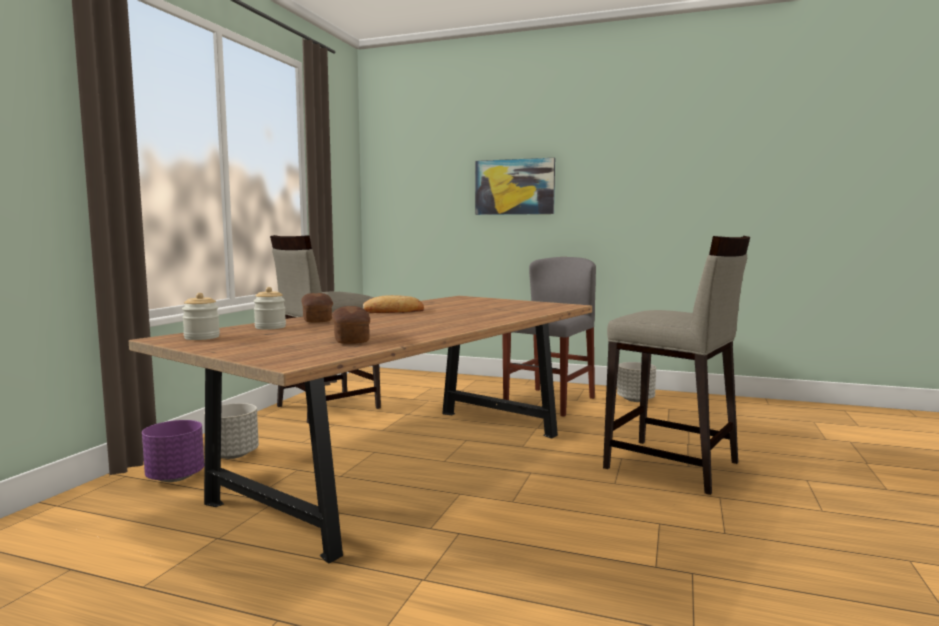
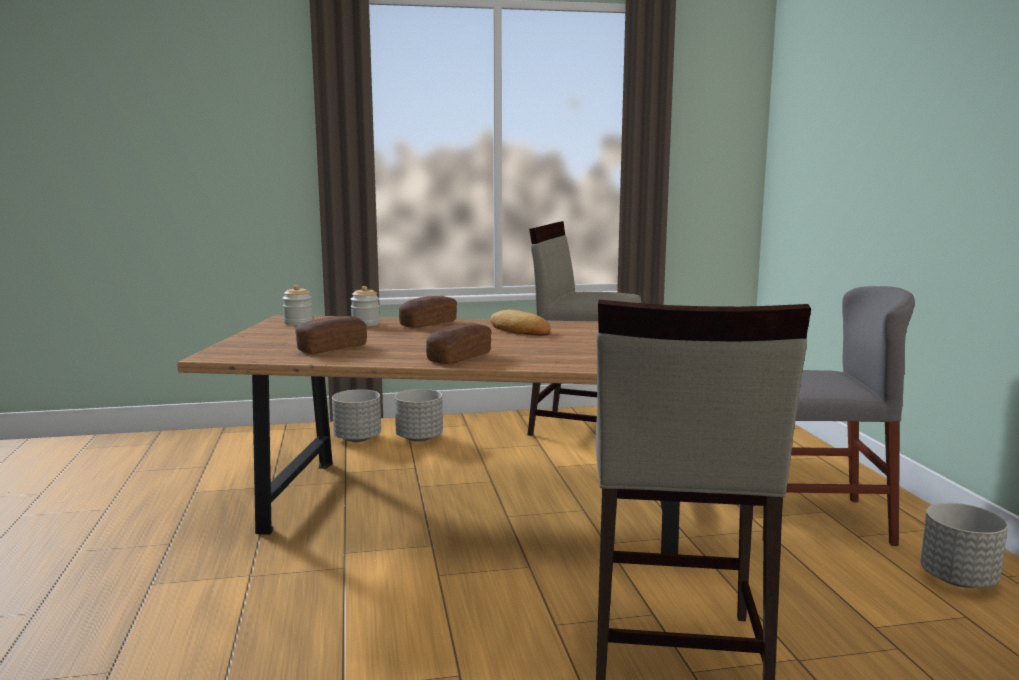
camera: 60 degrees right, 5 degrees up
(175, 477) = (357, 438): purple planter -> grey planter
(454, 324) = (459, 357): none -> bread
(514, 187) = (910, 155): picture -> none

